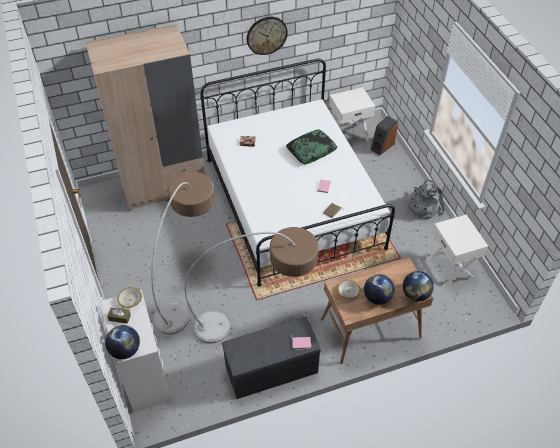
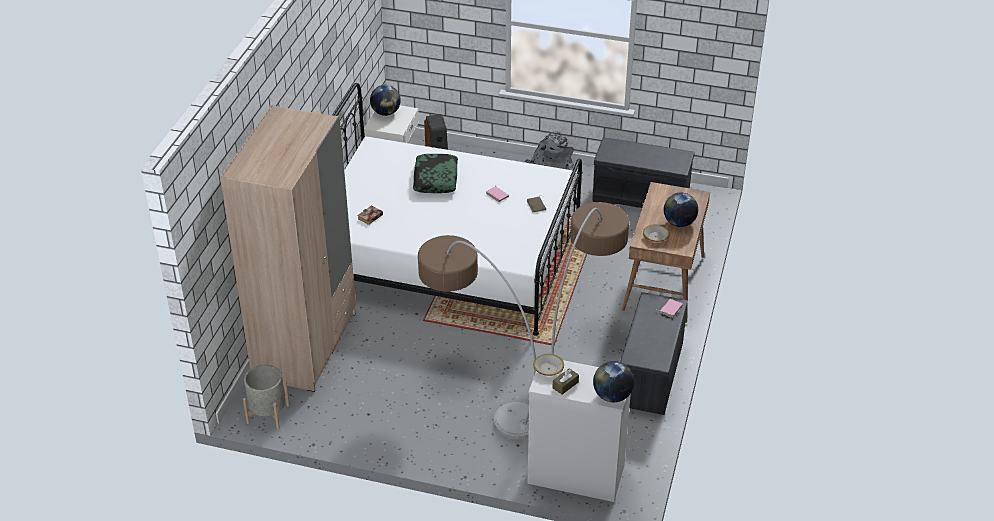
camera: 55 degrees left, 10 degrees down
(98, 202) = (268, 414): none -> grey planter
(266, 35) = (318, 79): wall clock -> none
(415, 294) = (697, 199): globe -> globe (386, 113)
(450, 267) = (642, 196): white nightstand -> grey bench

